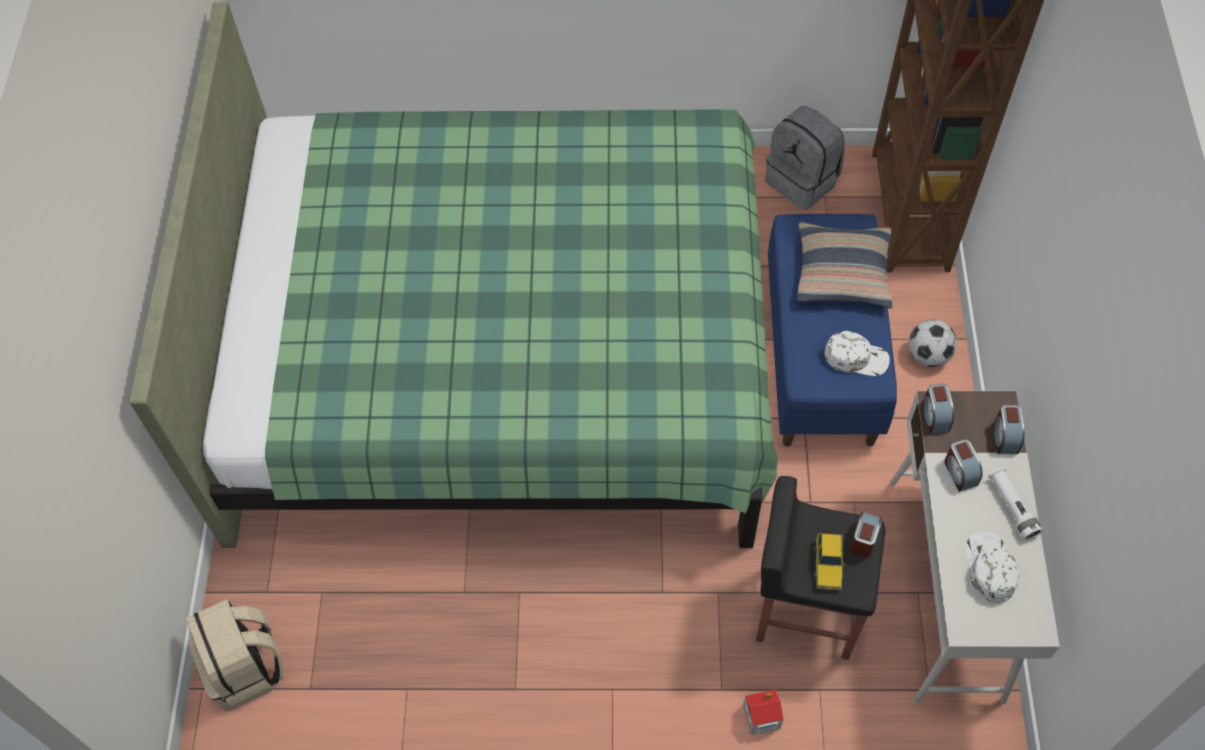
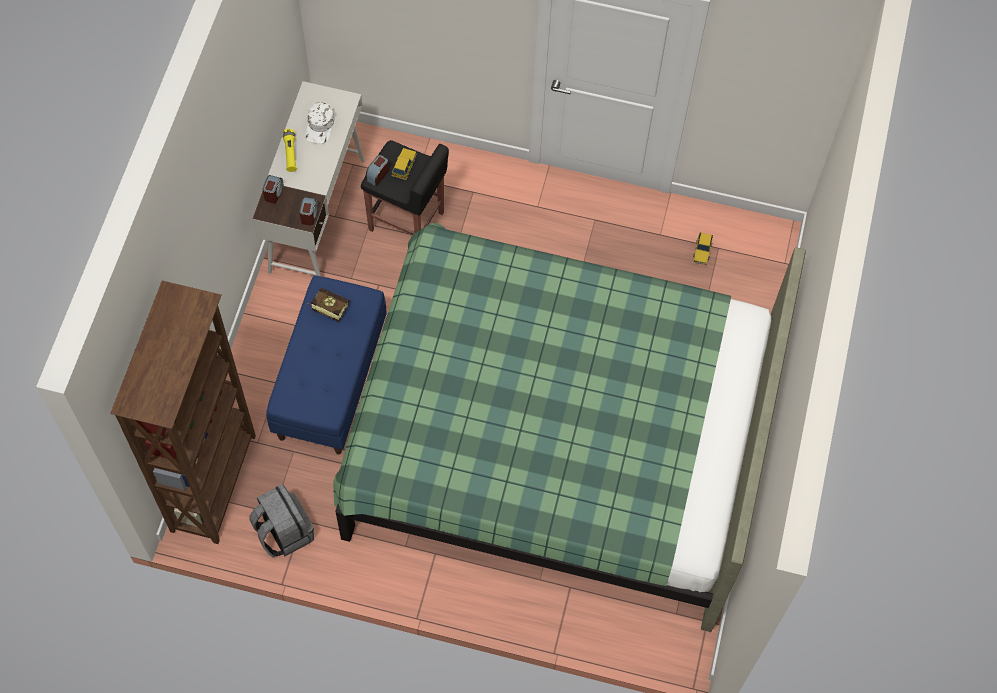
camera: 170 degrees left, 5 degrees up
(246, 669) = (757, 268): beige backpack -> none
(336, 676) = (702, 251): none -> toy car
(761, 717) = (455, 173): toy house -> none
(842, 273) = (310, 370): pillow -> none
(856, 357) = (327, 307): white cap -> book
(928, 355) = (256, 364): football -> none
(960, 472) = (310, 179): alarm clock -> none
(1012, 507) = (290, 153): white flashlight -> yellow flashlight

